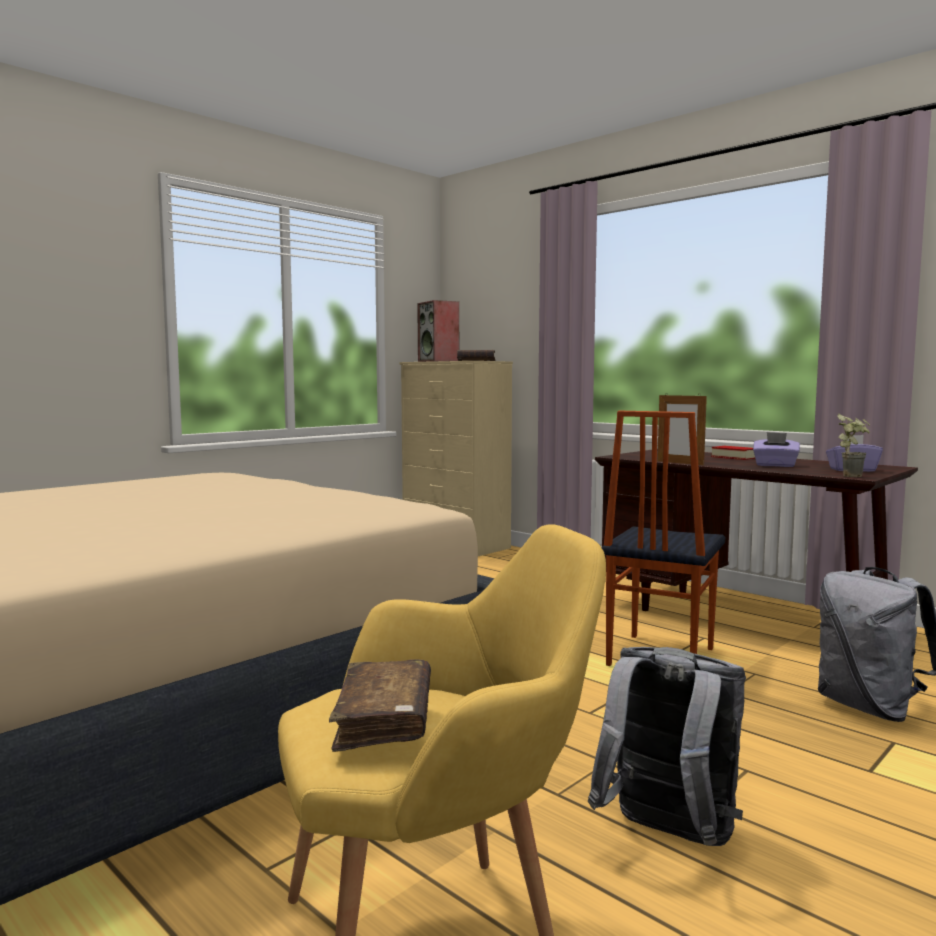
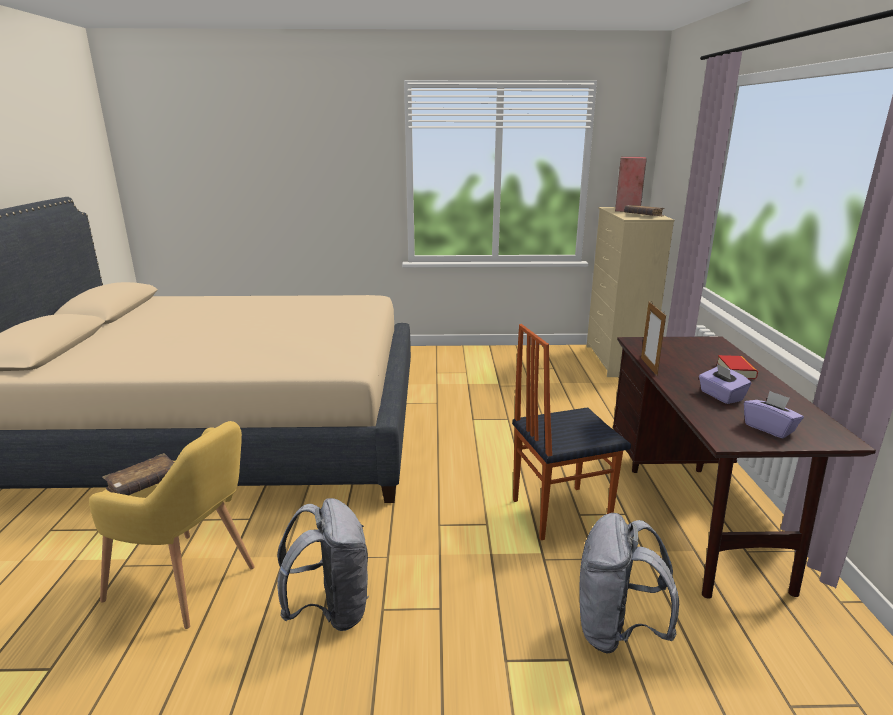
camera: 45 degrees right, 15 degrees up
(852, 476) = (726, 437): potted plant -> none

